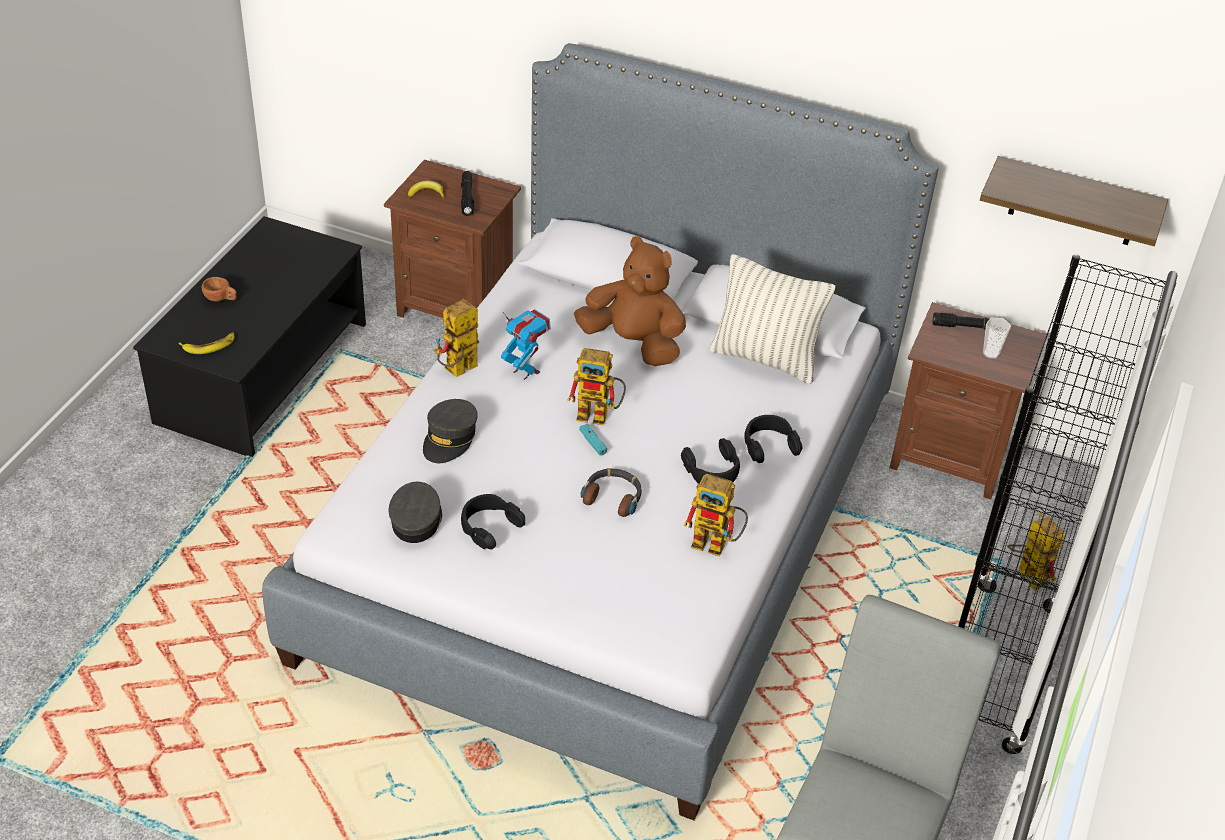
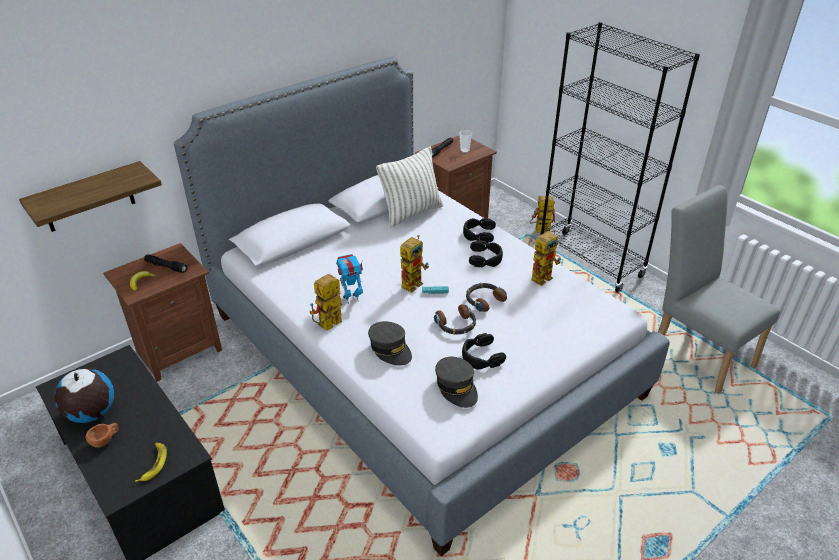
camera: 60 degrees left, 5 degrees down
(249, 271) = (91, 414): none -> globe
(416, 519) = (456, 387): grey cap -> grey cap turned 150 degrees counterclockwise
(457, 372) = (327, 327): toy robot -> toy robot turned 60 degrees clockwise
(537, 484) = (456, 325): none -> headphones
(633, 343) = (361, 251): brown plush toy -> none
(1074, 202) = (459, 56): shelf -> shelf (88, 198)

